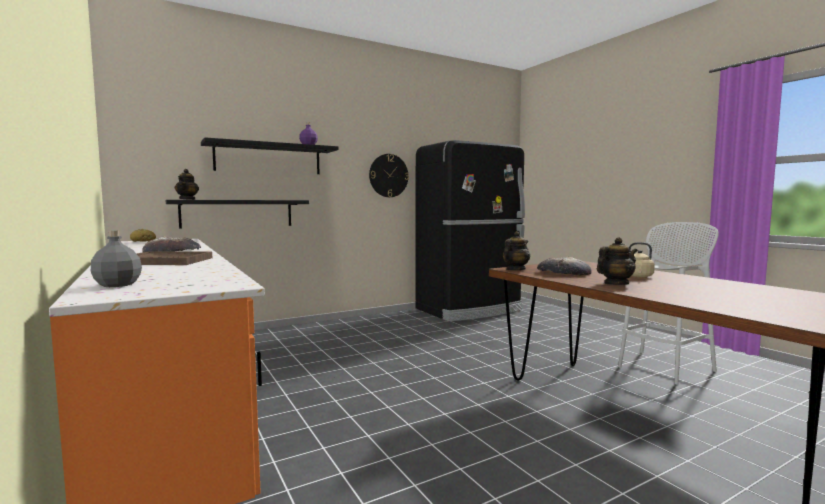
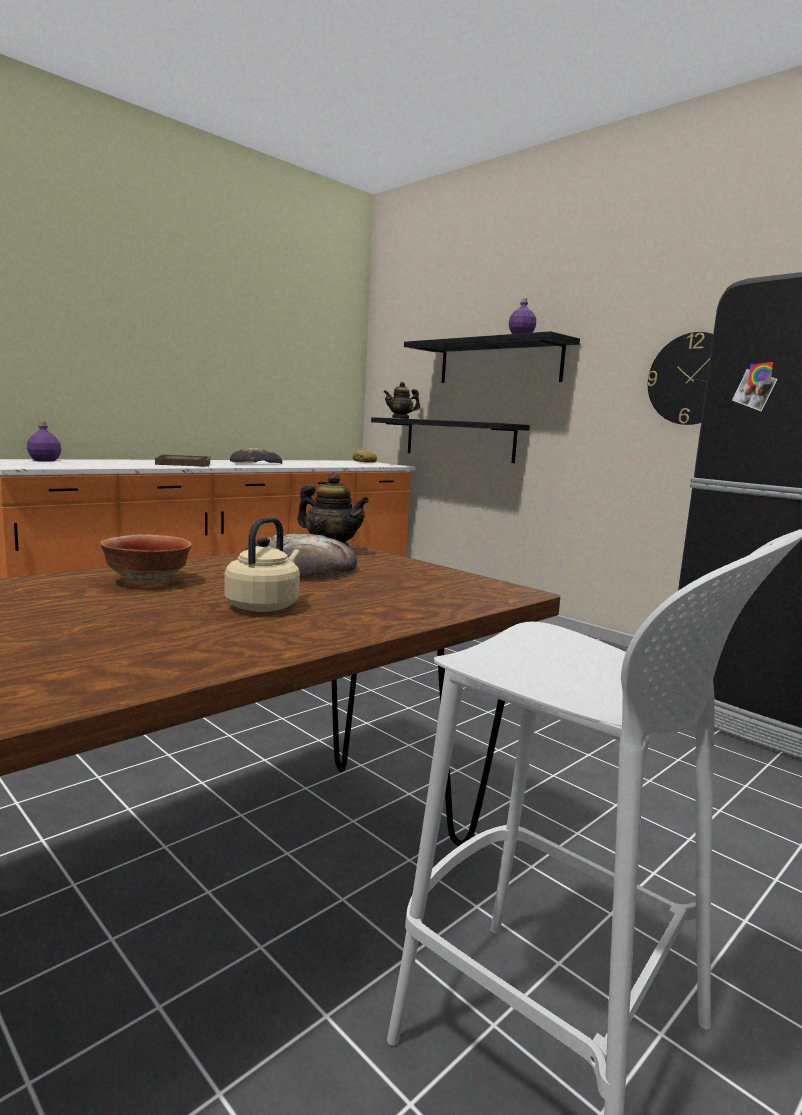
camera: 75 degrees right, 5 degrees up
(118, 285) = (45, 461): grey bottle -> purple bottle
(615, 284) = (148, 581): teapot -> bowl

